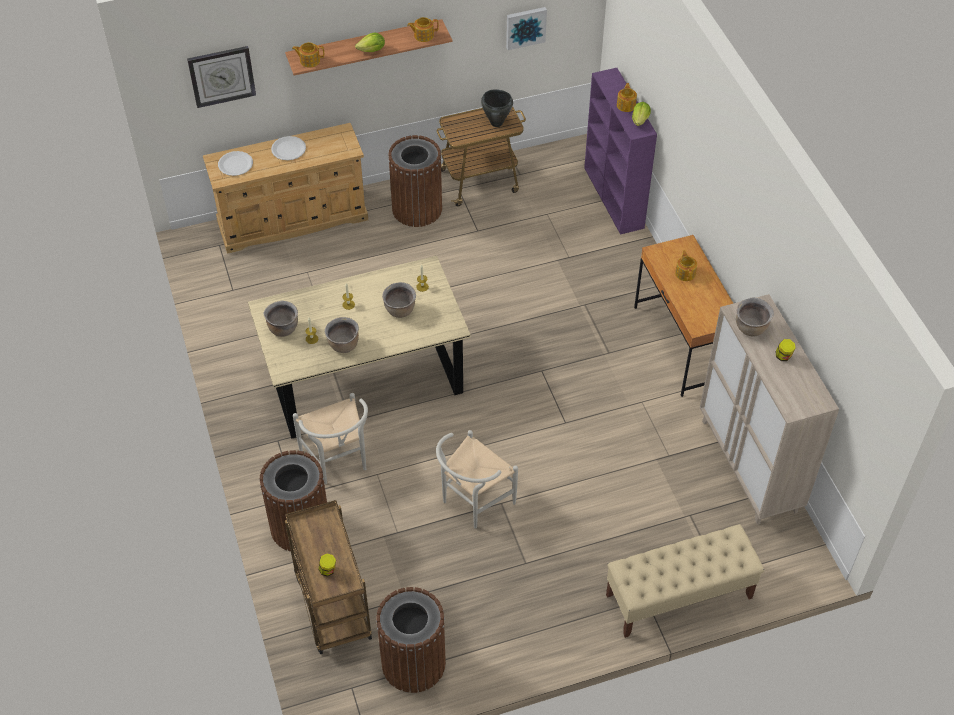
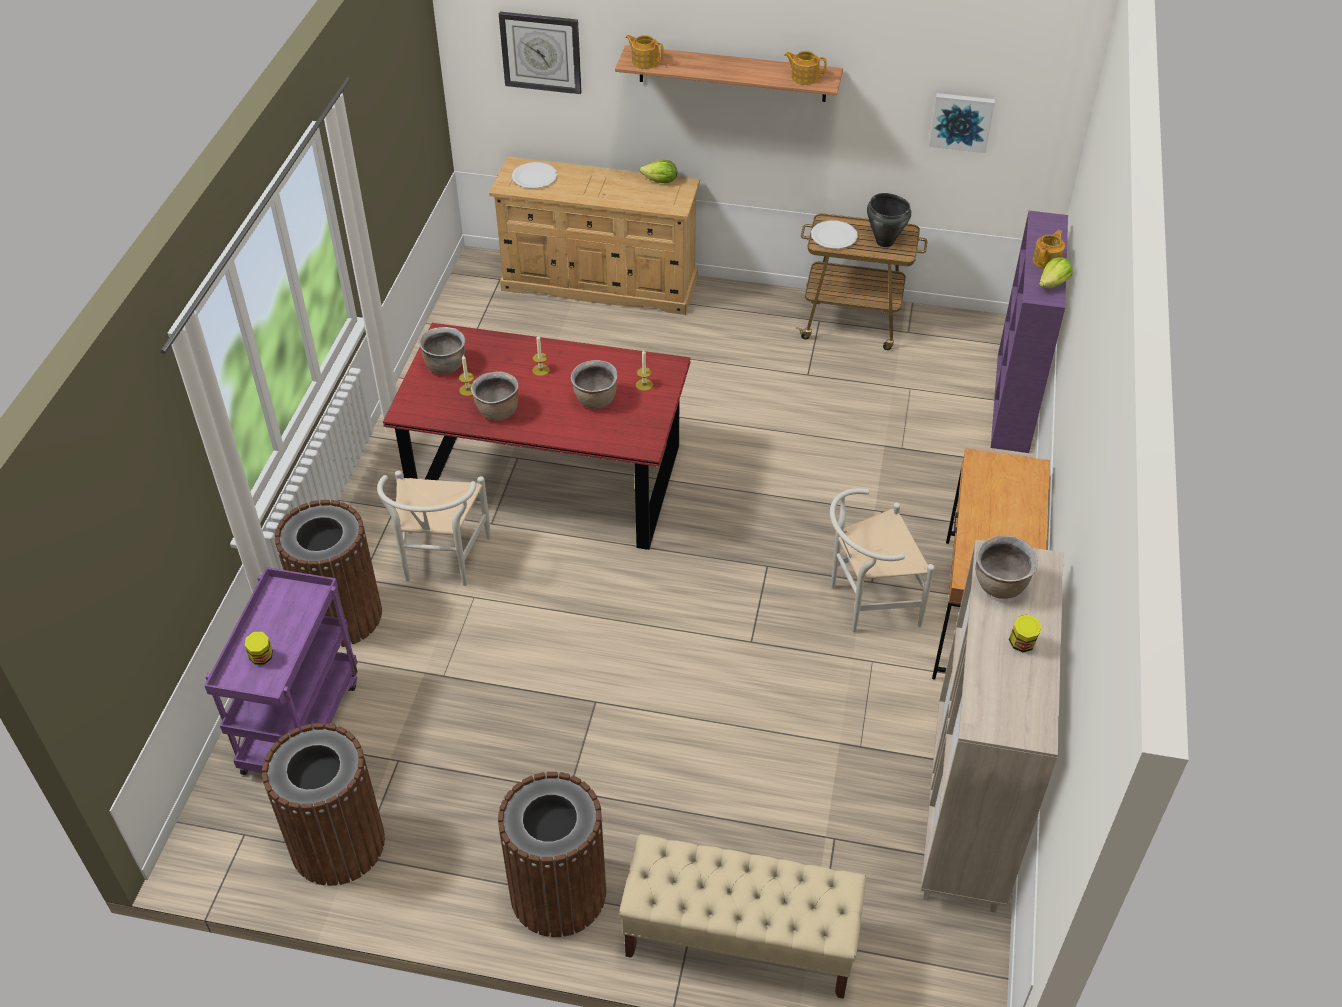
camera: 30 degrees right, 5 degrees down
(288, 149) = (606, 182): white plate -> white plate (834, 236)
(331, 606) = (301, 724): brown cart -> purple cart
(363, 374) = (548, 477): beige dining table -> red dining table
(372, 50) = (728, 73): lettuce -> lettuce (660, 181)
(417, 209) = (752, 324): brown trash can -> brown trash can (558, 892)
(472, 503) = (560, 684): white chair -> white chair (866, 602)
(685, 273) = (1003, 502): teapot -> none

